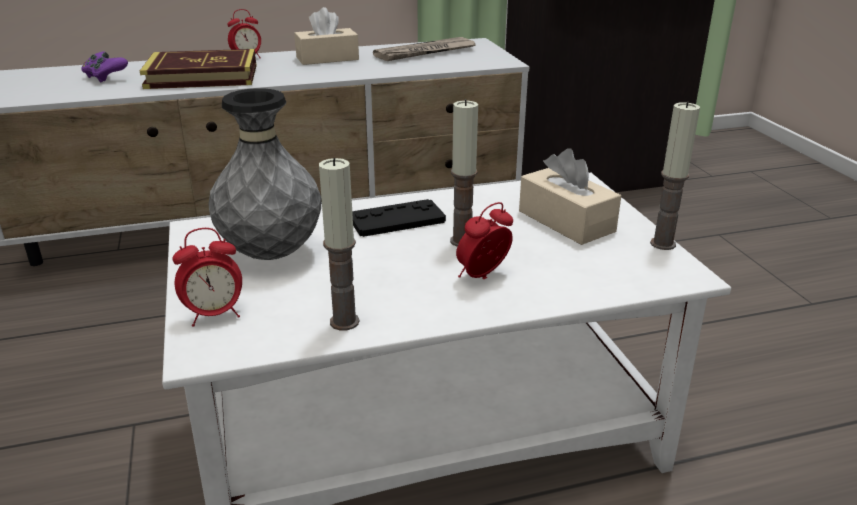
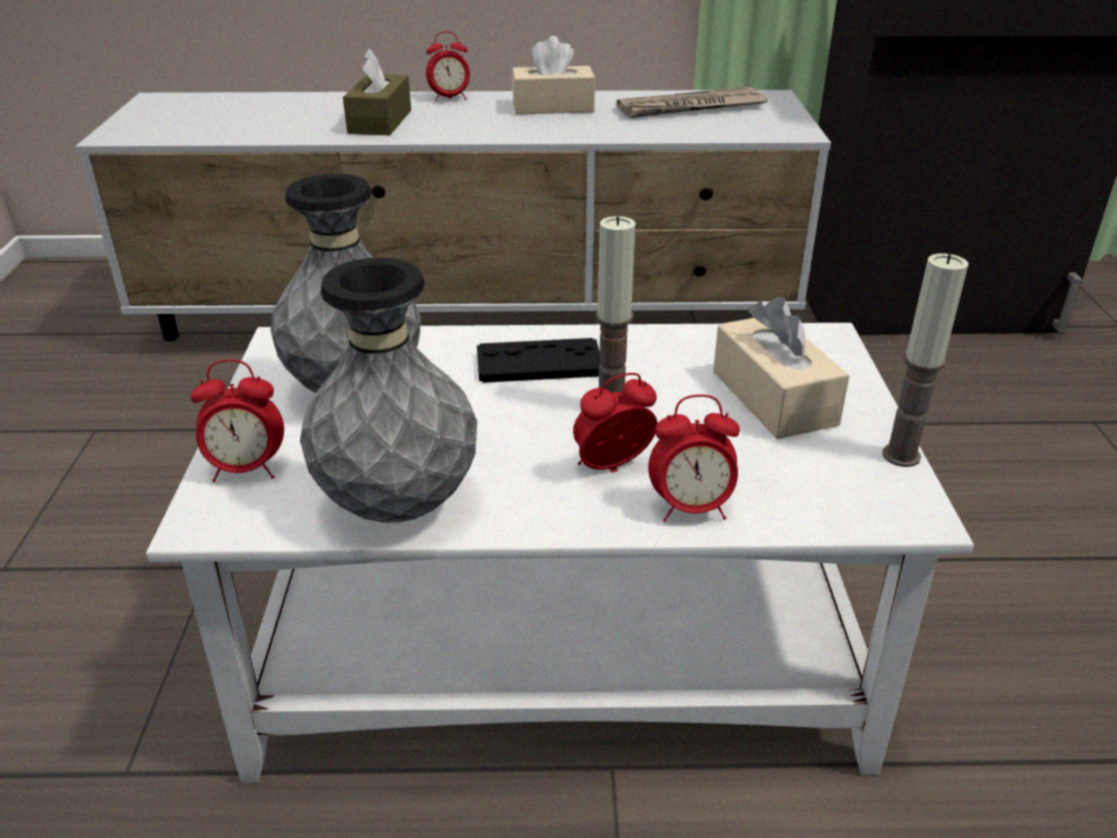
camera: 15 degrees right, 5 degrees up
(105, 77) = (264, 113): purple game controller -> none
(202, 76) = (380, 122): book -> brown tissue box
(344, 322) = (398, 507): candle -> grey vase
(548, 293) = (691, 509): none -> alarm clock

